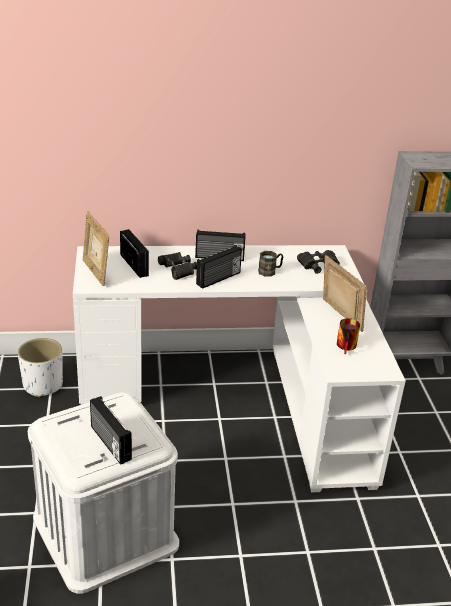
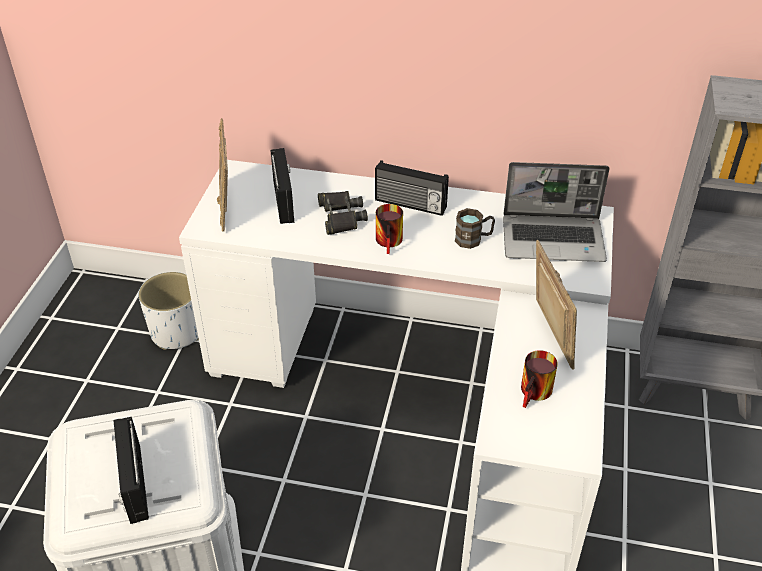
camera: 20 degrees right, 10 degrees up
(219, 279) = (391, 242): radio -> mug
(319, 265) = (554, 239): black binoculars -> laptop

